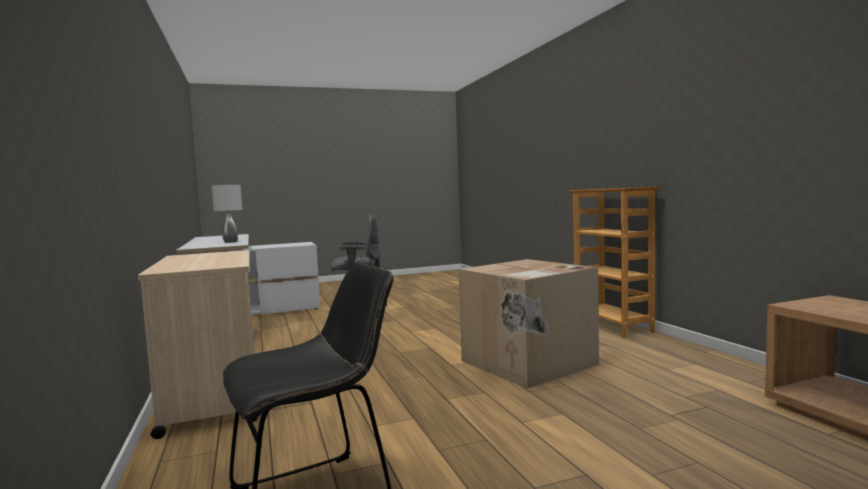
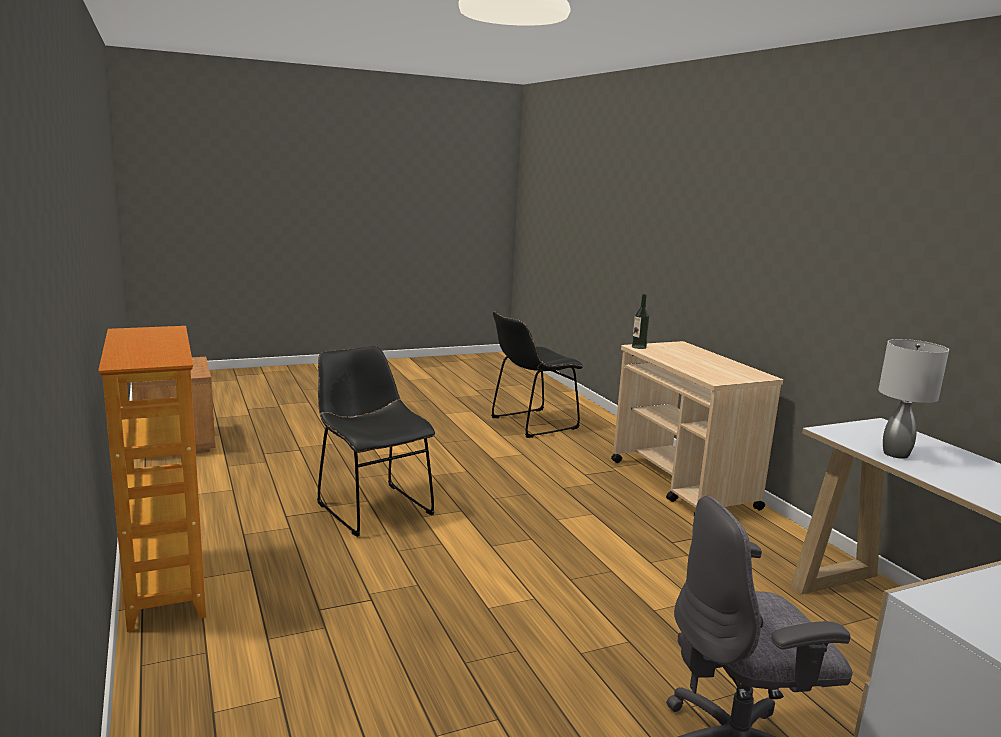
camera: 175 degrees right, 10 degrees up
(231, 265) = (639, 347): none -> bottle
(528, 363) = (371, 507): cardboard box -> black chair

